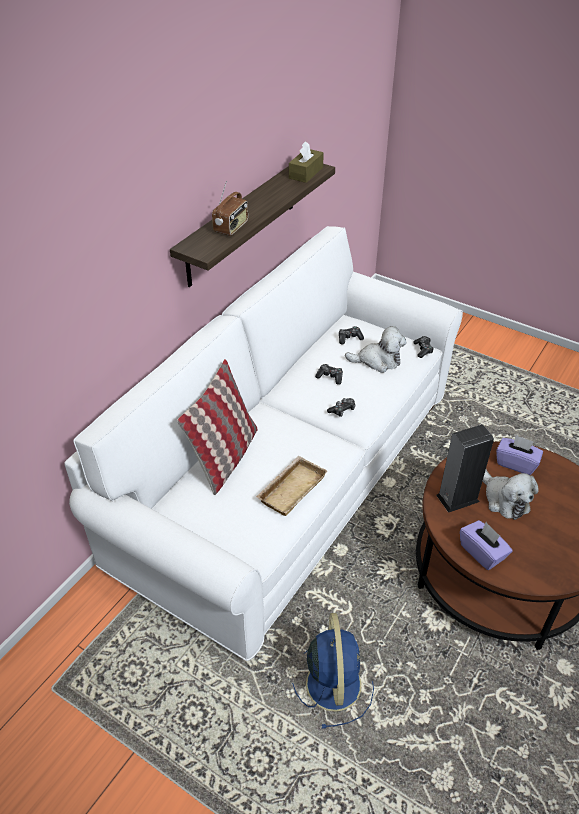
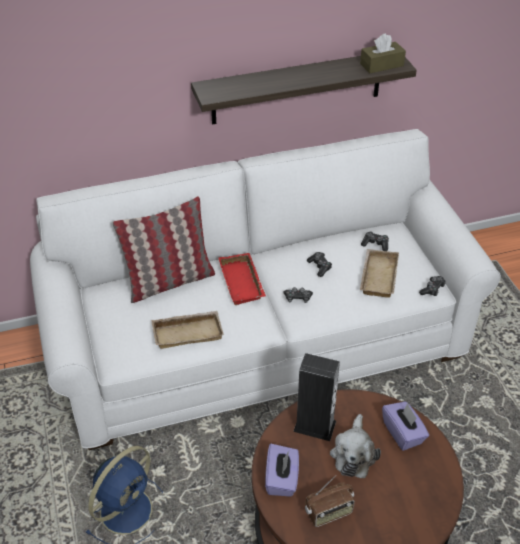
camera: 40 degrees right, 0 degrees up
(231, 227) = (256, 85): radio -> radio (329, 513)
(287, 422) = (243, 283): none -> red tray
(378, 361) = (377, 276): plush toy -> beige tray

